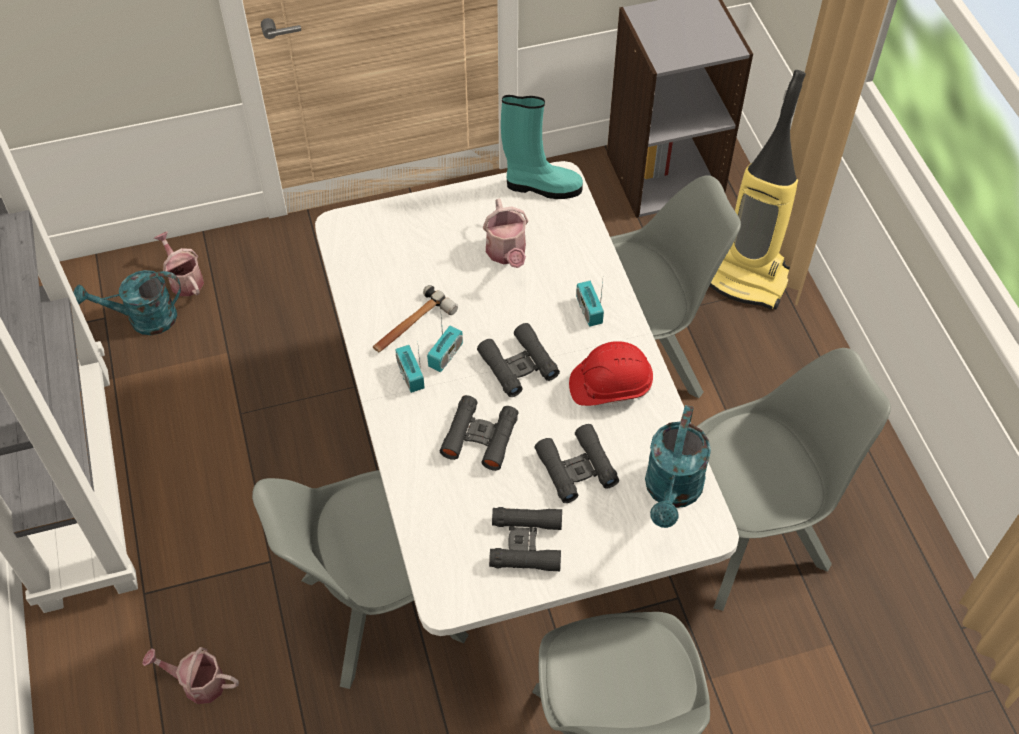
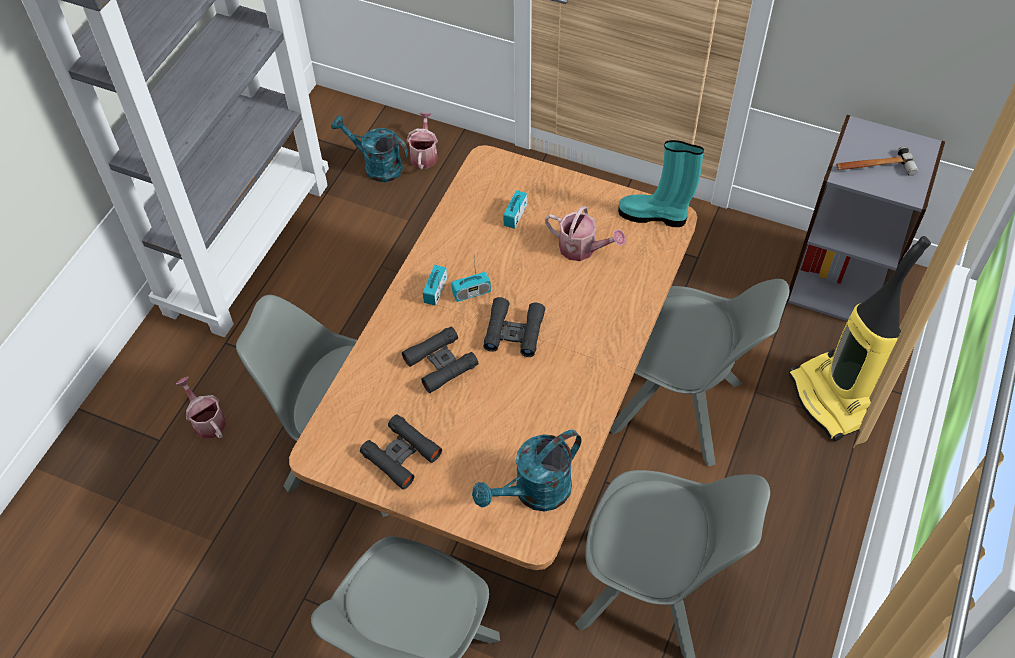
camera: 40 degrees right, 0 degrees up
(411, 326) = (468, 258): hammer -> hammer (873, 167)
(507, 253) = (582, 249): watering can -> watering can turned 90 degrees counterclockwise
(510, 487) = (510, 435): white dining table -> brown dining table
(541, 186) = (654, 216): turquoise boot -> turquoise boot turned 150 degrees clockwise
(576, 468) = (484, 429): black binoculars -> none
(589, 310) = (601, 325): radio -> radio (515, 215)
(610, 385) = (564, 388): red hard hat -> none

